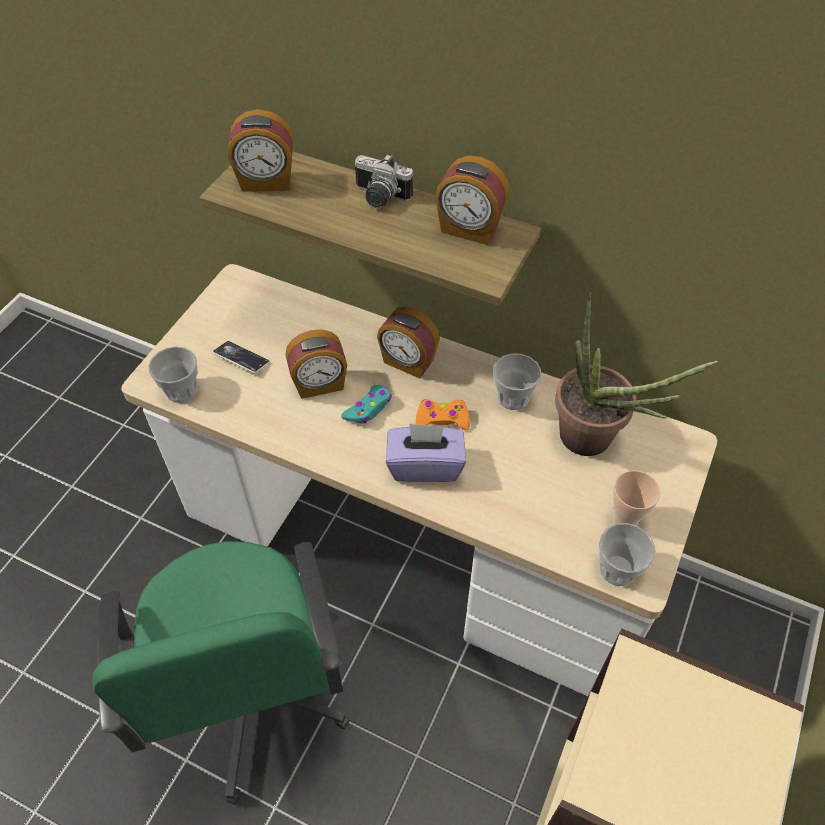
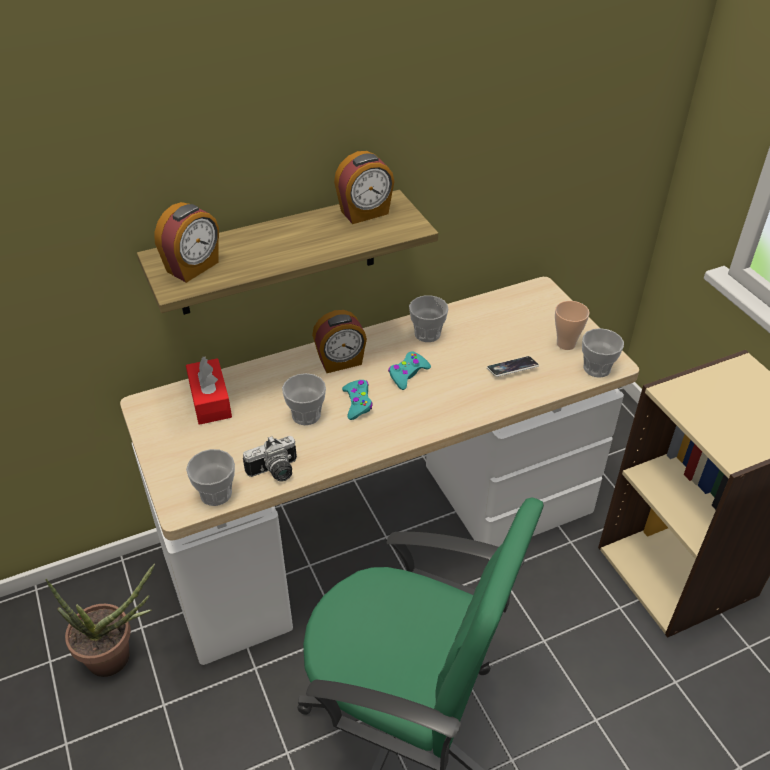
camera: 50 degrees left, 10 degrees down
(241, 359) = (229, 443): phone -> phone (512, 369)
(277, 314) = (210, 400): none -> red tissue box
(319, 384) = (306, 415): alarm clock -> cup
(379, 198) = (284, 230): camera -> camera (275, 472)
(425, 465) = (436, 403): purple tissue box -> none
(442, 419) = (407, 374): orange game controller -> turquoise game controller
(594, 443) = (500, 322): potted plant -> potted plant (118, 657)

